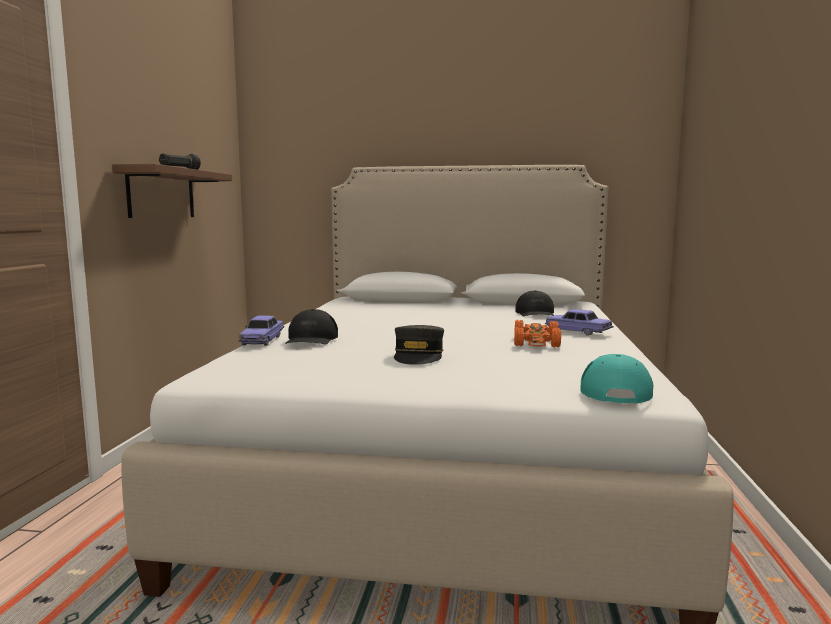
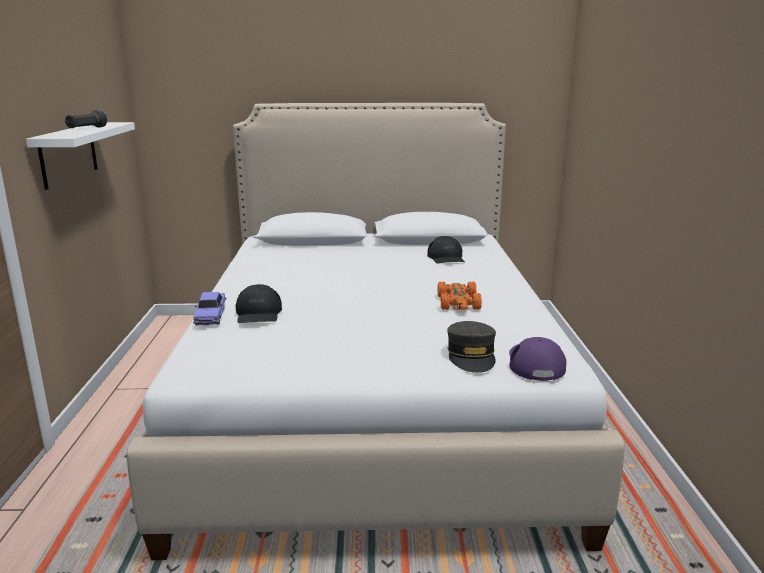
camera: 10 degrees left, 10 degrees up
(161, 193) = (68, 154): brown shelf -> white shelf
(418, 356) = (364, 330): grey cap -> grey cap (471, 356)
(577, 331) = (489, 284): toy car -> none
(614, 389) = (535, 363): turquoise cap -> purple cap

